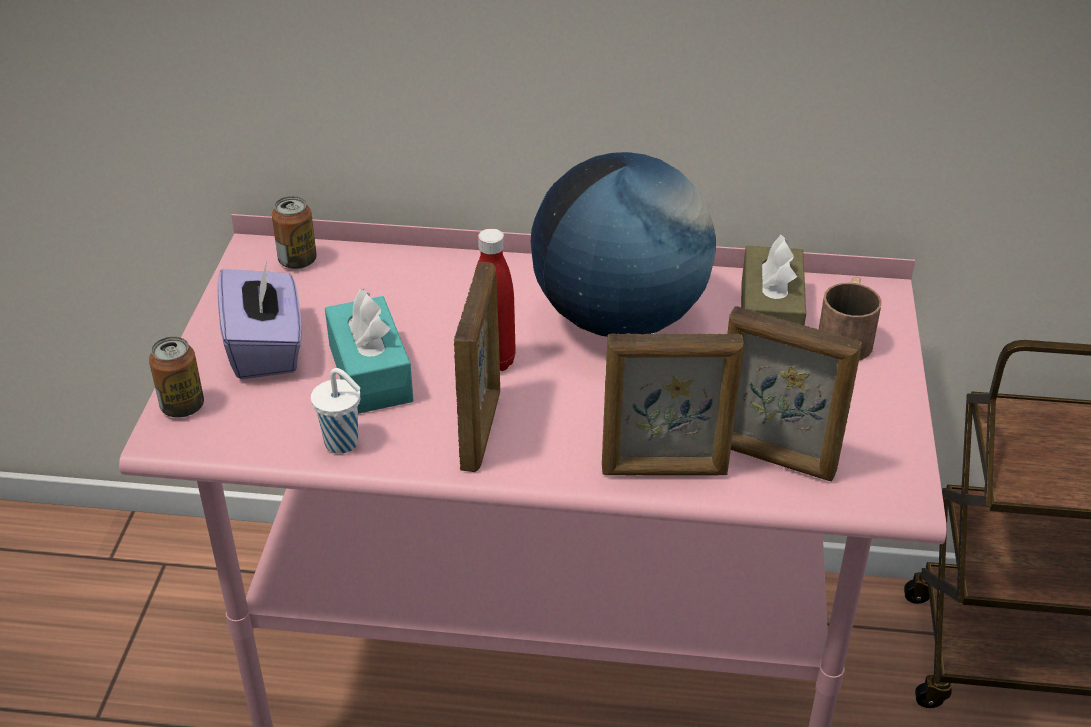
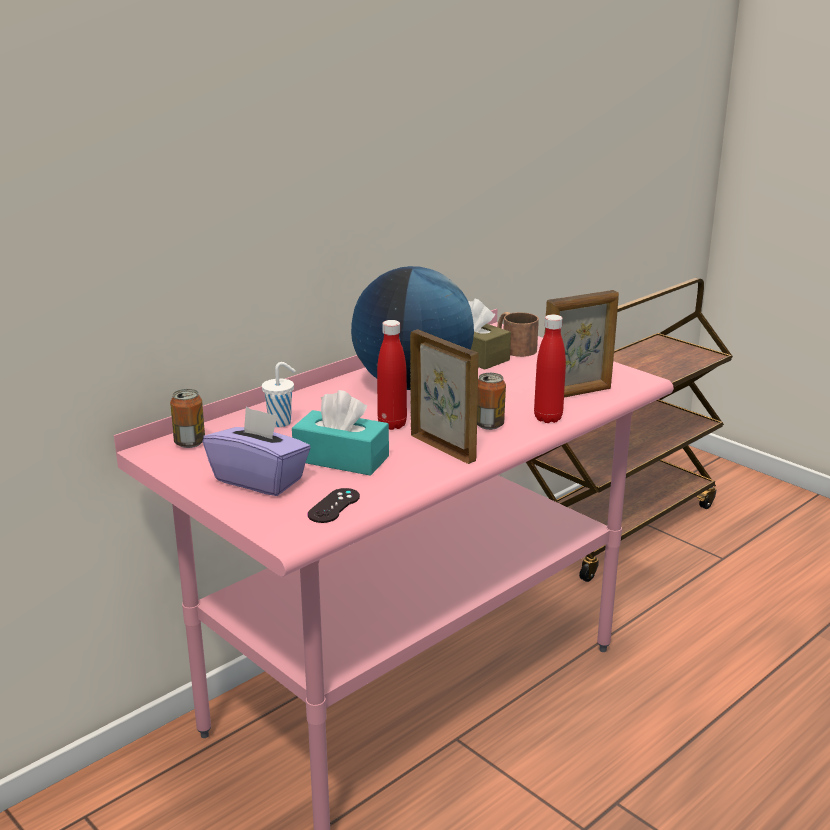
camera: 50 degrees left, 15 degrees down
(182, 406) = (269, 523): can -> can (489, 425)
(259, 428) = (334, 506): none -> black game controller
(343, 443) = (392, 486): white cup -> white cup (281, 422)
(665, 471) = (548, 418): picture frame -> red bottle

